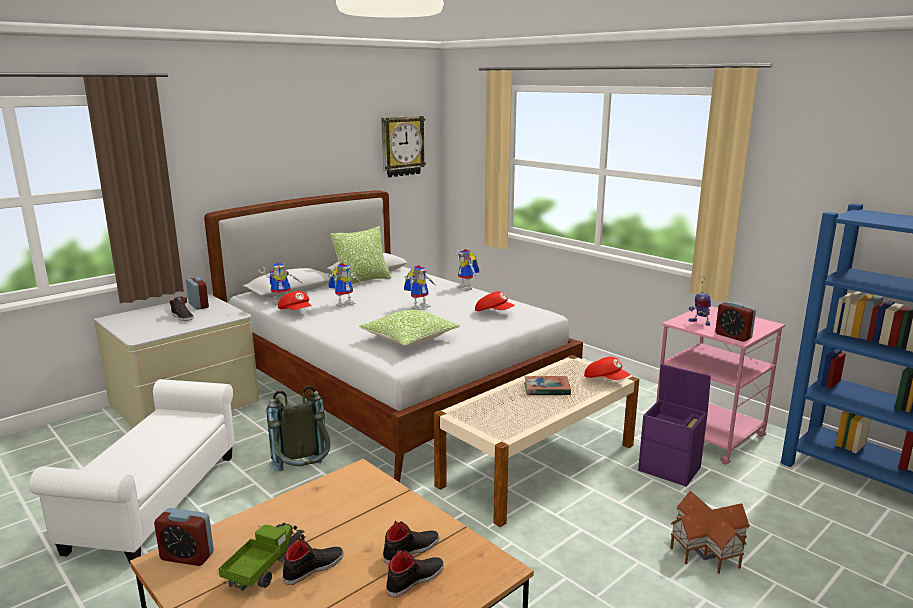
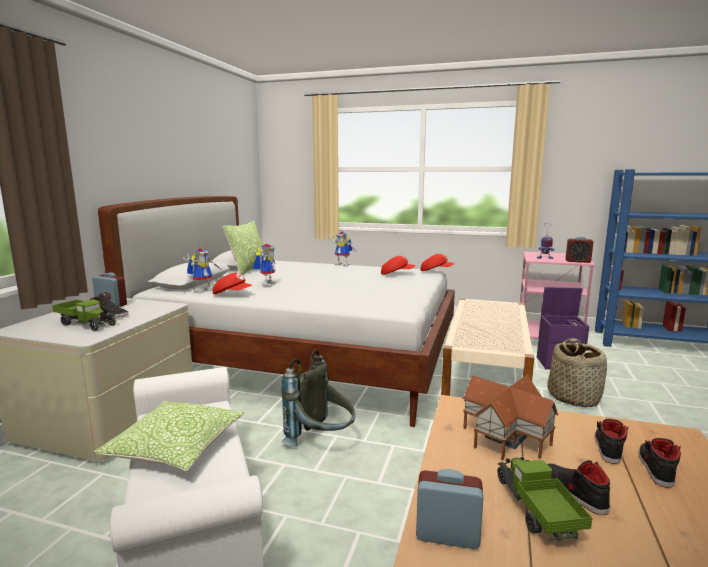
camera: 30 degrees left, 5 degrees down
(157, 323) = (86, 324): none -> toy truck
(187, 556) = (447, 535): alarm clock -> alarm clock turned 150 degrees counterclockwise
(313, 568) = (573, 492): black shoe -> black shoe turned 45 degrees counterclockwise
(402, 146) = (237, 159): wall clock -> none
(409, 338) = (375, 295): pillow -> pillow (176, 448)
(419, 306) = (335, 277): toy robot -> none
(546, 389) = (486, 318): book -> none
(606, 380) = (509, 307): red cap -> red cap (436, 271)
(614, 512) = (574, 397): none -> basket
(706, 550) = (651, 402): toy house -> toy house (506, 437)

